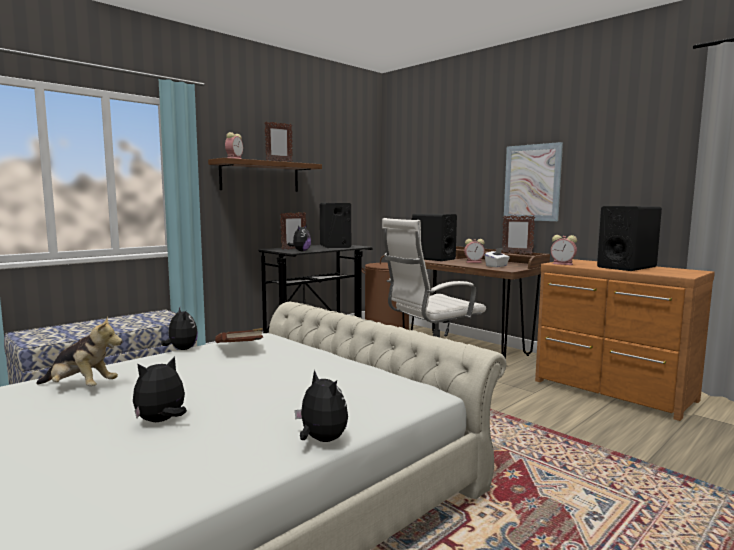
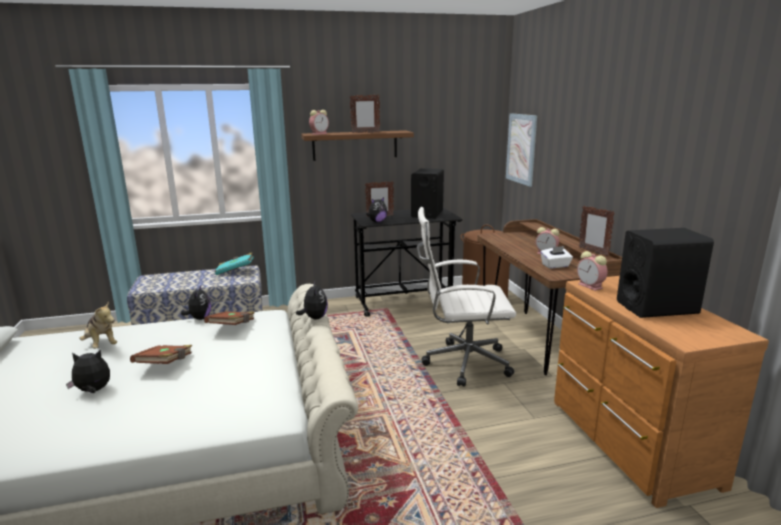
camera: 30 degrees right, 10 degrees up
(147, 315) = (235, 271): none -> turquoise book
(216, 385) = (166, 364): none -> brown book
(321, 440) = (144, 441): plush toy -> plush toy (314, 318)
(433, 258) = (514, 240): black speaker -> none
(532, 182) = (622, 169): picture -> picture (521, 149)

